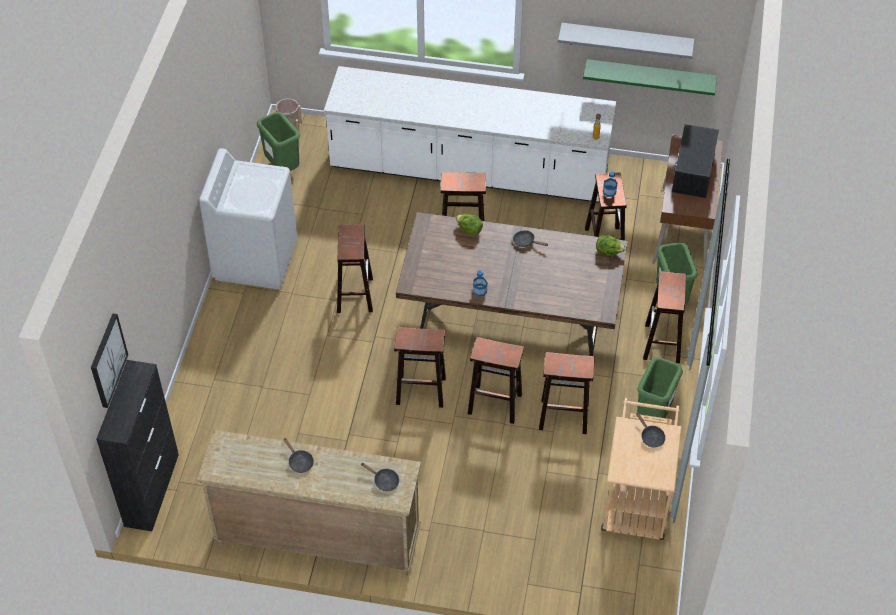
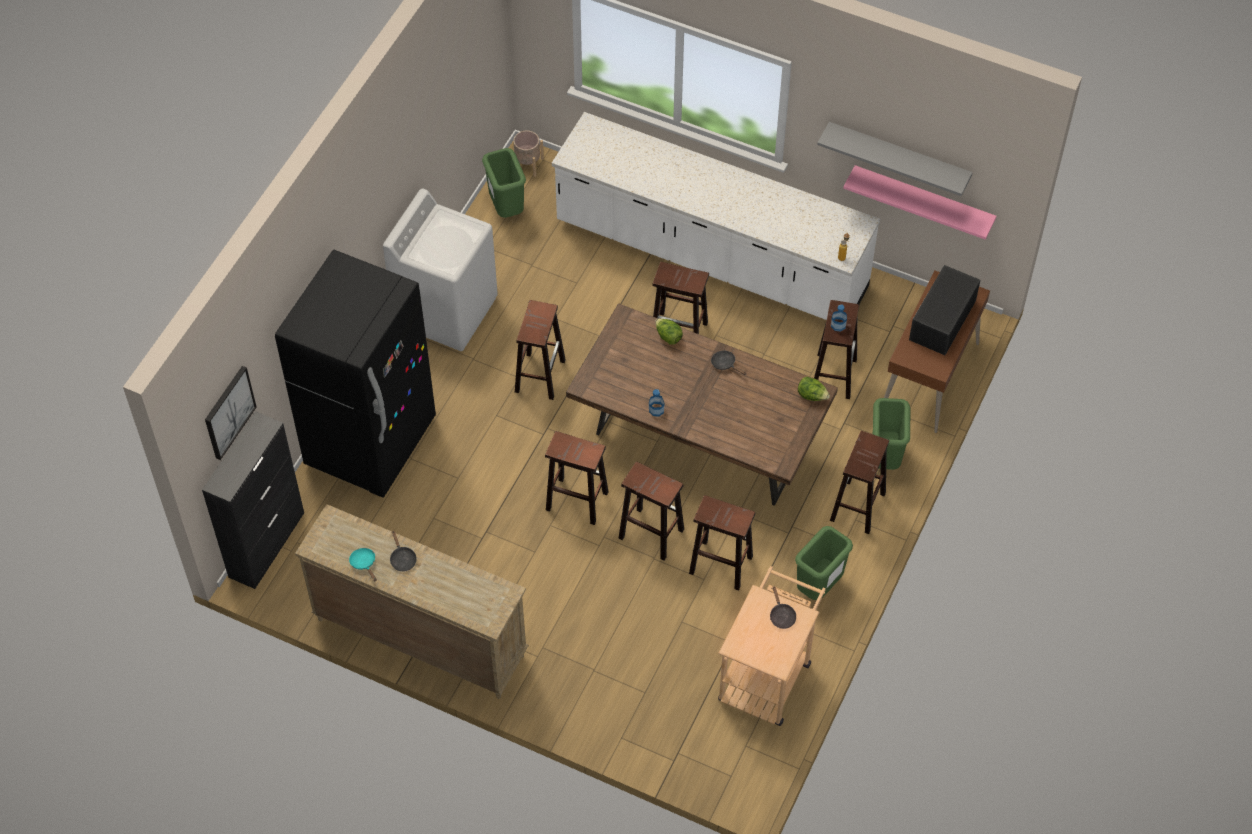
camera: 15 degrees right, 5 degrees up
(222, 381) = (371, 442): none -> black fridge
(265, 474) = (364, 563): none -> turquoise frying pan
(384, 481) = (481, 599): black frying pan -> none
(650, 76) = (923, 199): green shelf -> pink shelf

